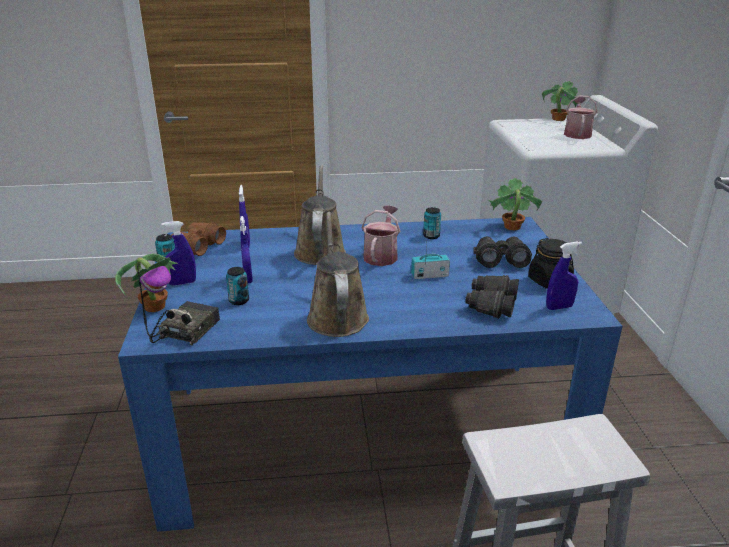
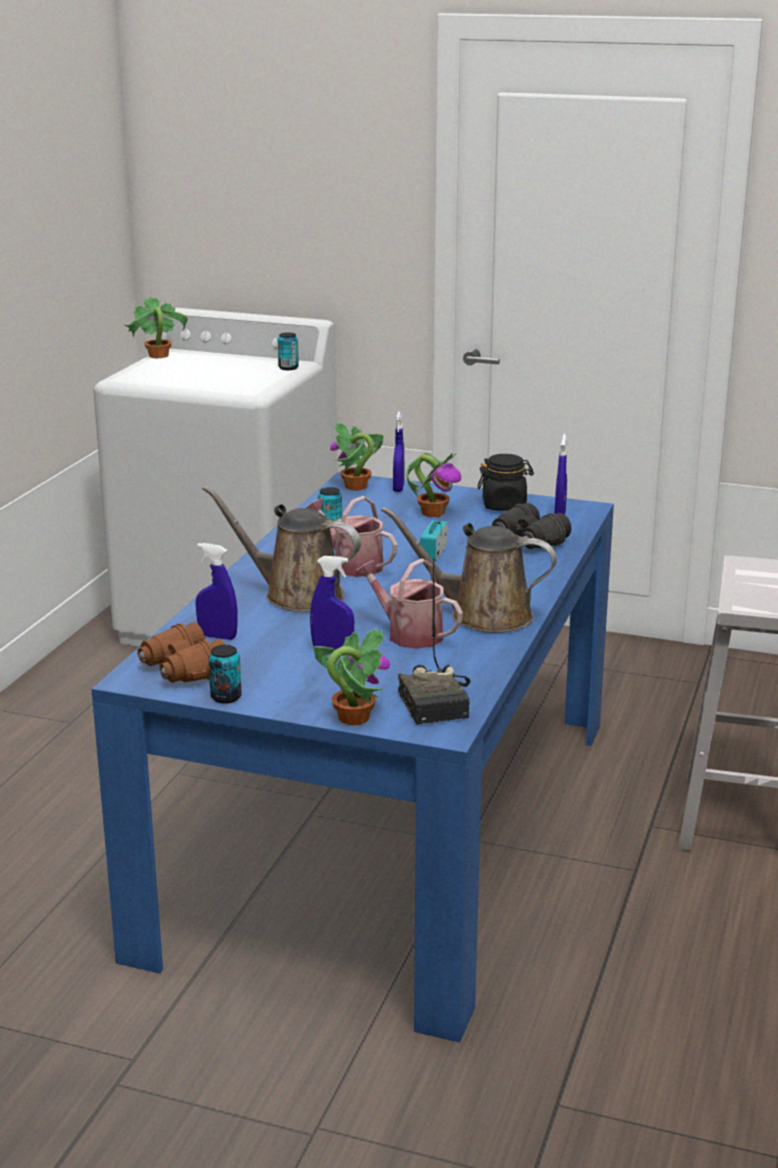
camera: 65 degrees left, 5 degrees down
(182, 283) = (298, 693): blue spray bottle -> blue spray bottle (398, 488)
(185, 330) = (438, 704): radio -> radio turned 150 degrees counterclockwise
(239, 301) = (390, 663): can -> can (288, 368)
(500, 260) = (433, 512): black binoculars -> potted plant
(577, 133) = (229, 363): watering can -> watering can (408, 633)

